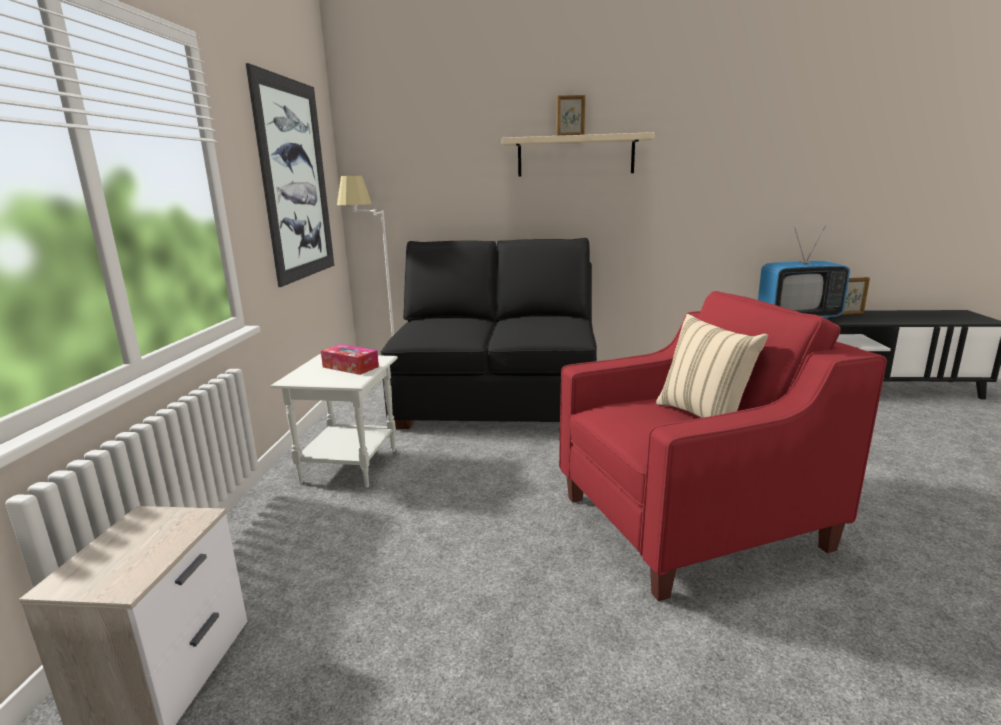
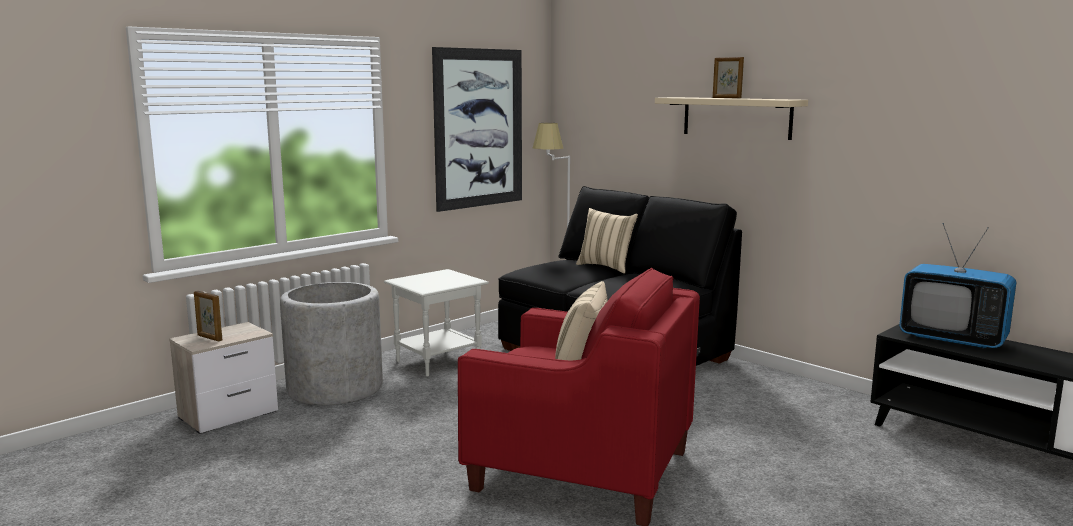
camera: 40 degrees right, 5 degrees down
(277, 550) = (335, 388): none -> grey planter
(350, 367) = (444, 281): tissue box -> none
(474, 318) = (606, 267): none -> beige pillow
(850, 314) = (1036, 353): picture frame -> picture frame (209, 338)

